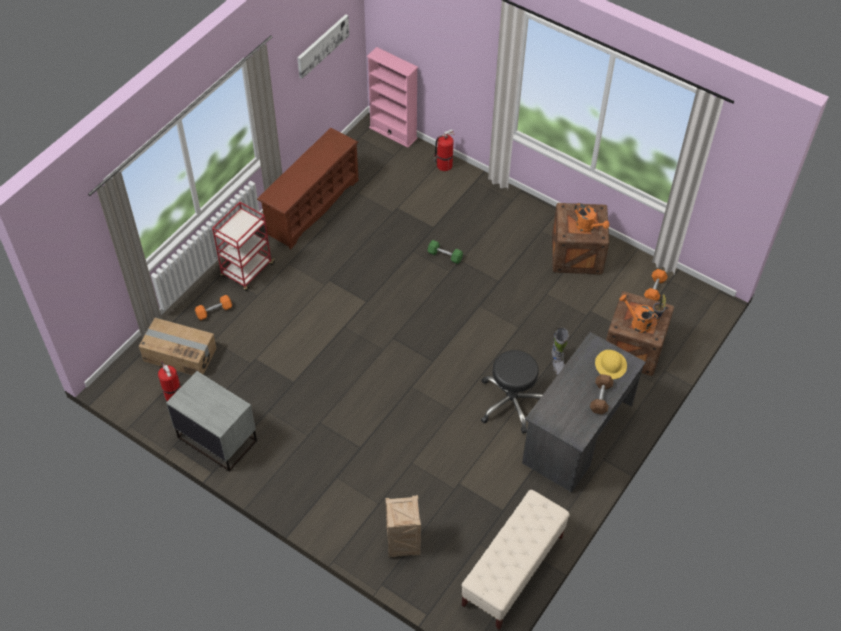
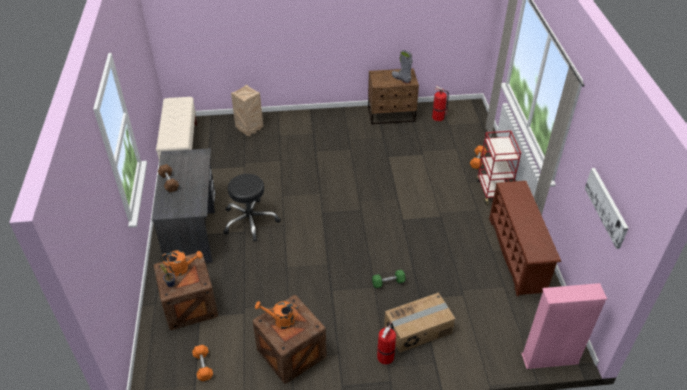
camera: 140 degrees right, 10 degrees down
(180, 354) = (462, 133): cardboard box -> cardboard box (418, 329)
(217, 438) = (391, 115): grey nightstand -> brown nightstand
(443, 165) = (475, 358): fire extinguisher -> fire extinguisher (386, 356)
(557, 363) = (238, 261): grey boot -> grey boot (401, 79)
(611, 365) = (176, 204): yellow hard hat -> none

